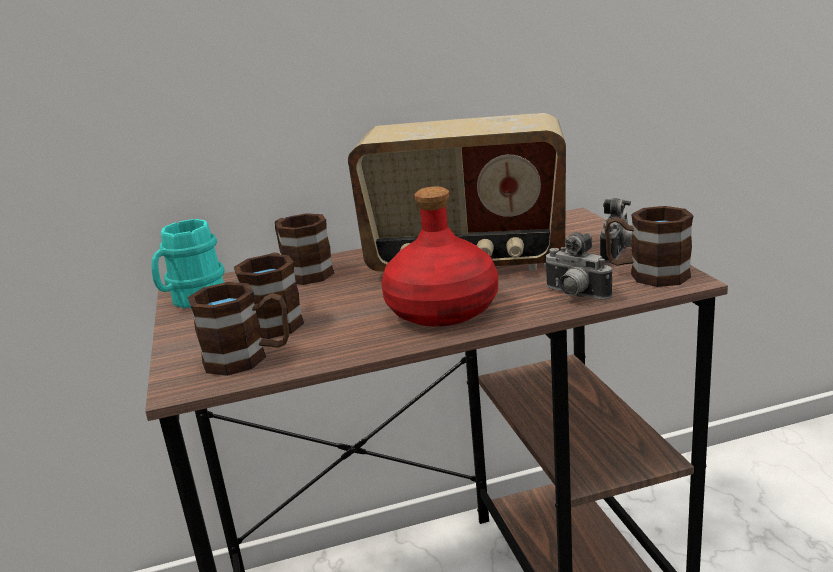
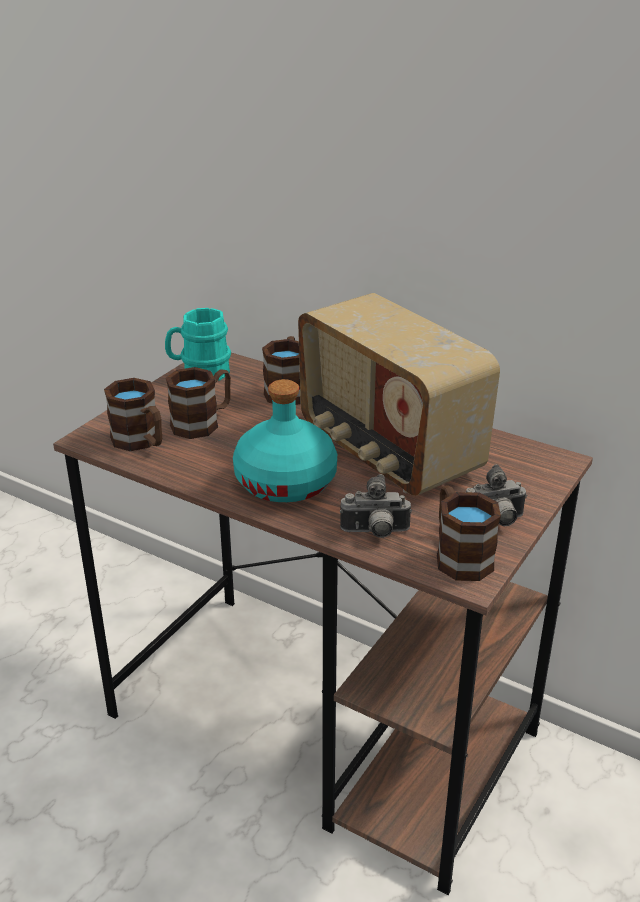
camera: 45 degrees right, 10 degrees up
(441, 309) = (286, 482): red bottle -> turquoise bottle
(574, 295) = (375, 533): camera -> camera turned 90 degrees counterclockwise

